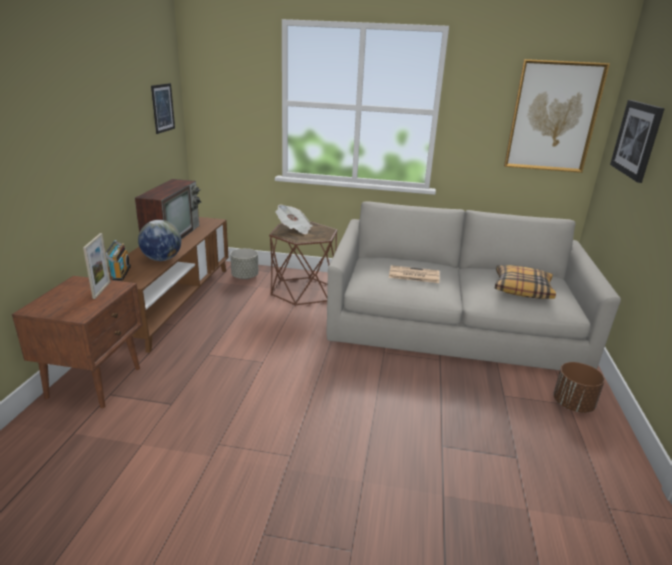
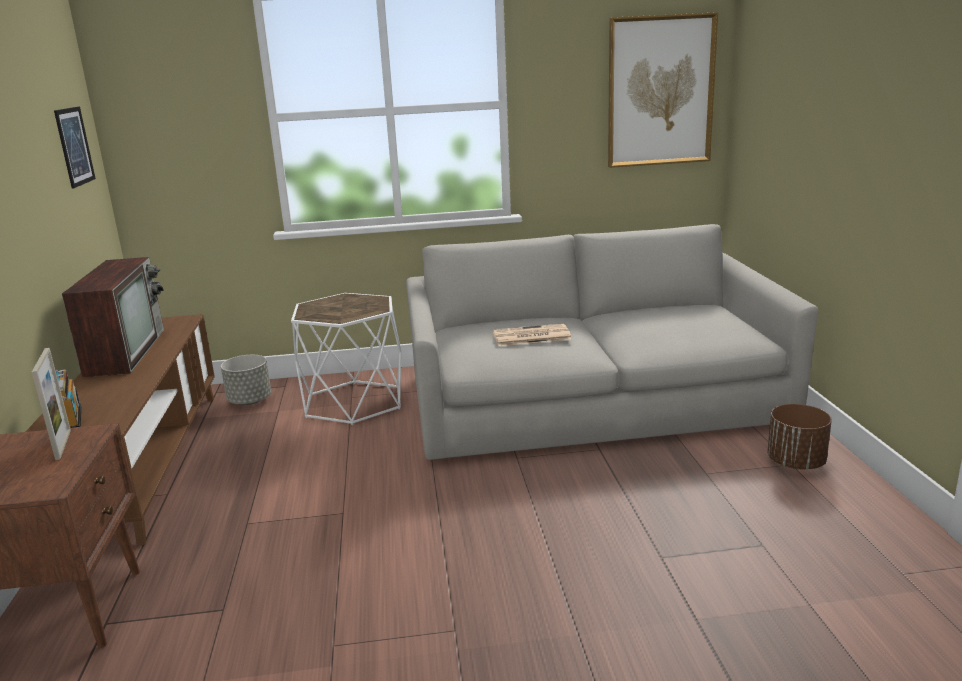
camera: 15 degrees left, 5 degrees down
(162, 259) = (130, 387): globe -> none
(294, 229) = (325, 306): newspaper -> none
(303, 291) = (353, 403): brown side table -> white side table
(522, 289) = (683, 325): pillow -> none
(637, 139) = (781, 101): picture -> none

